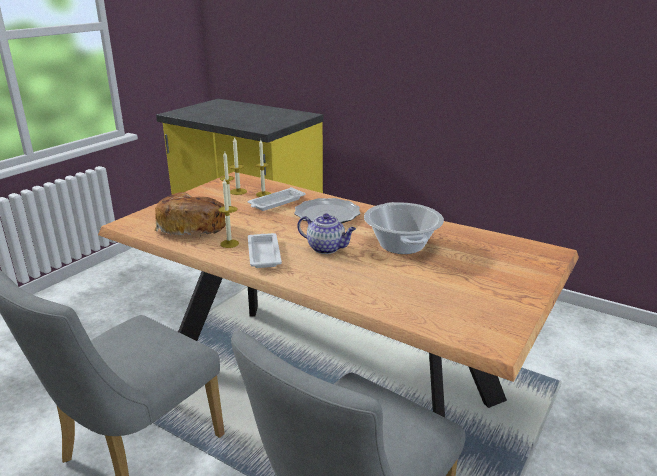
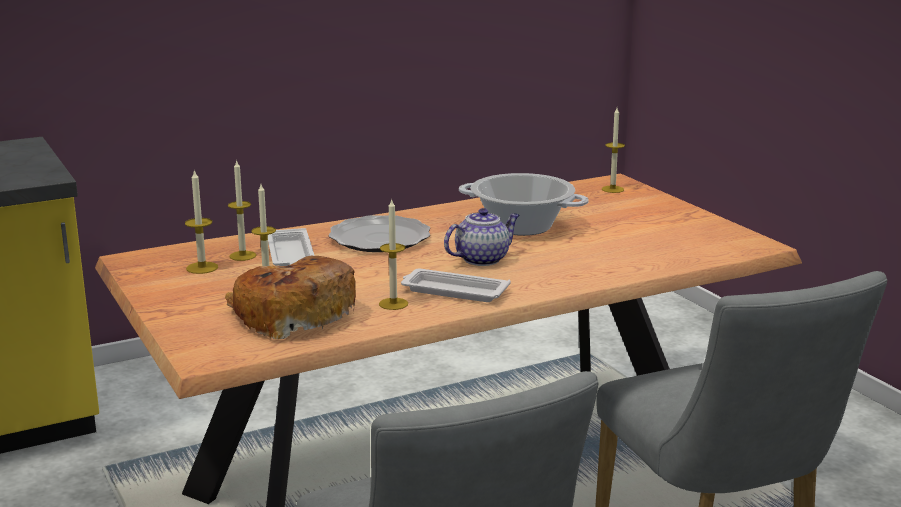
camera: 60 degrees left, 5 degrees down
(531, 255) = (612, 189): none -> candle

